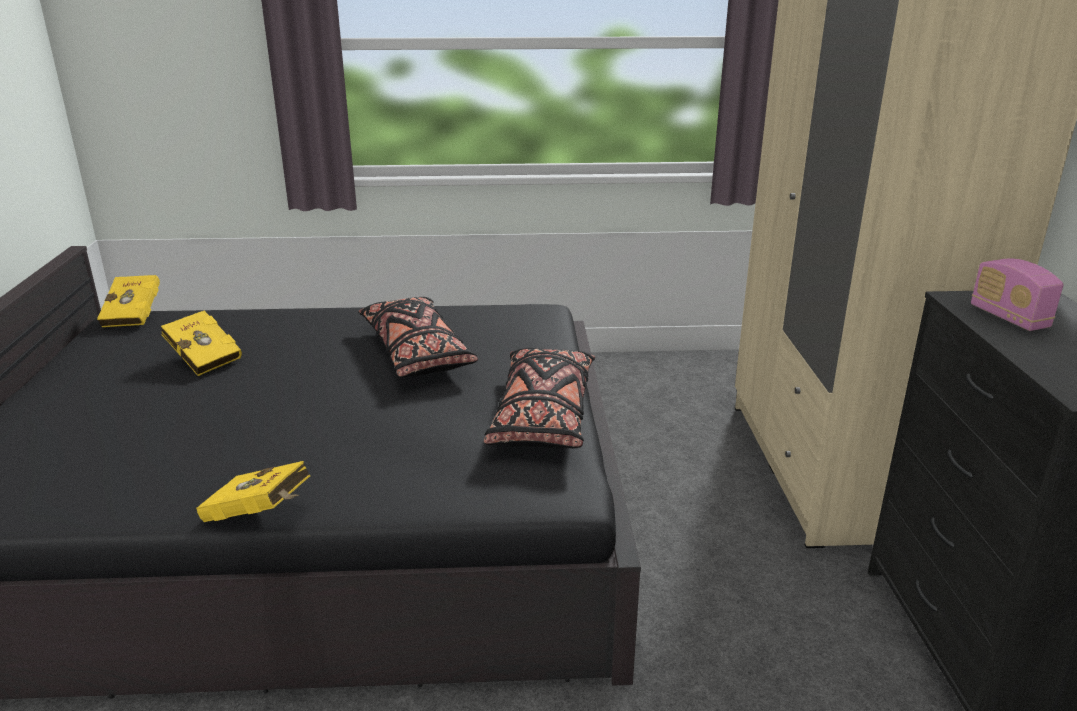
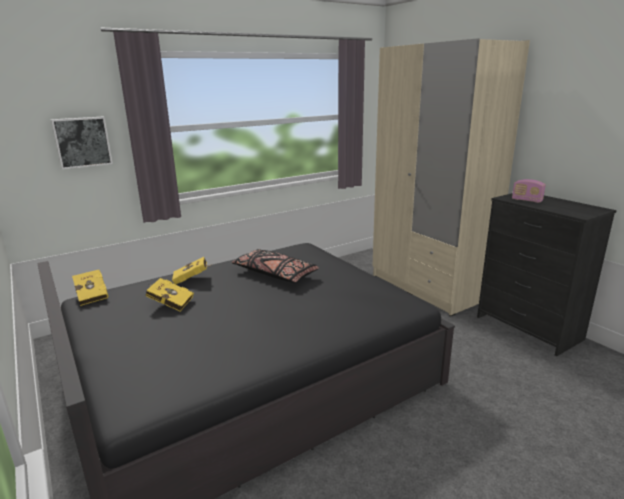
camera: 30 degrees left, 5 degrees down
(201, 56) = (82, 142): none -> picture
(261, 515) = (310, 352): yellow book -> yellow book (192, 279)
(543, 416) = (365, 283): black pillow -> none

